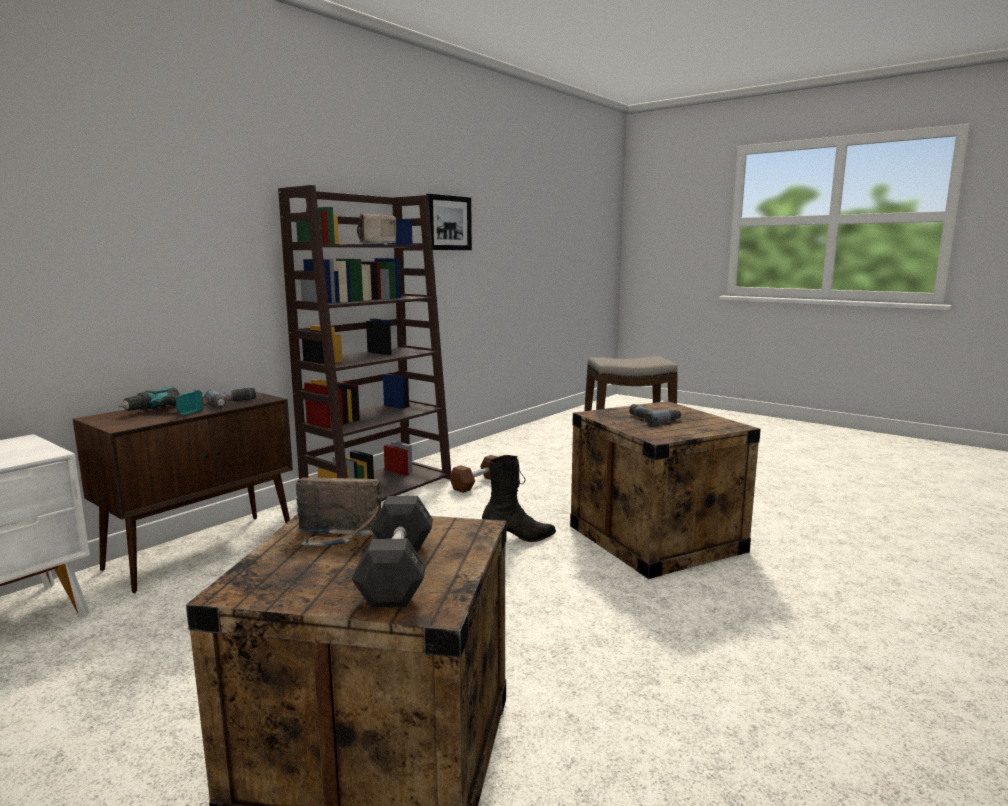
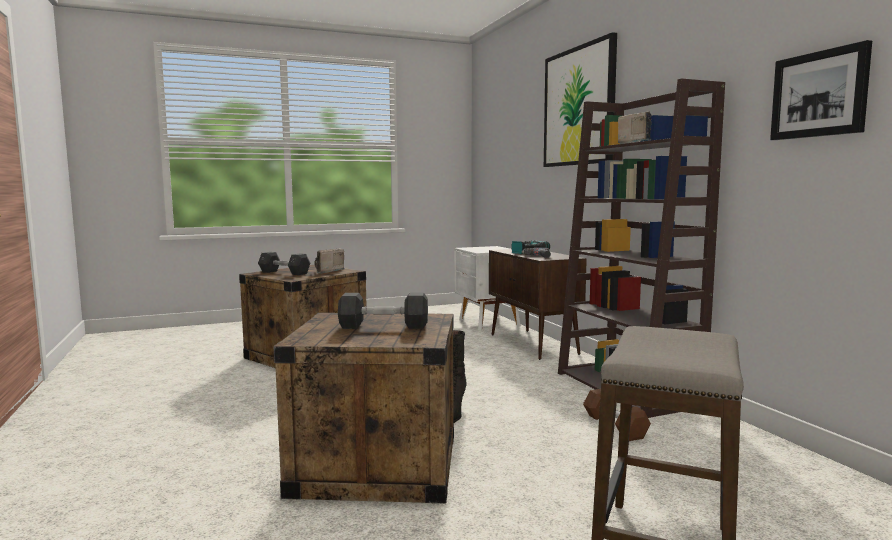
camera: 120 degrees right, 5 degrees down
(177, 169) = (579, 106): none -> picture
(653, 418) = (384, 326): power drill -> grey dumbbell

